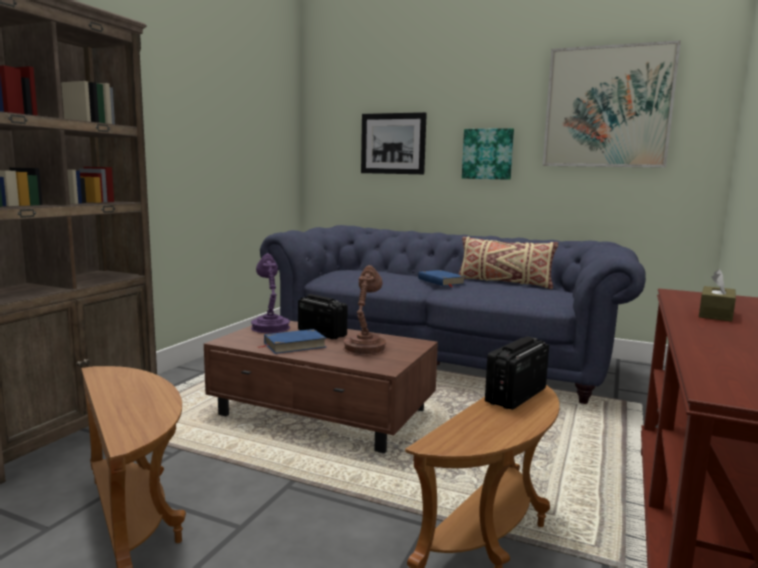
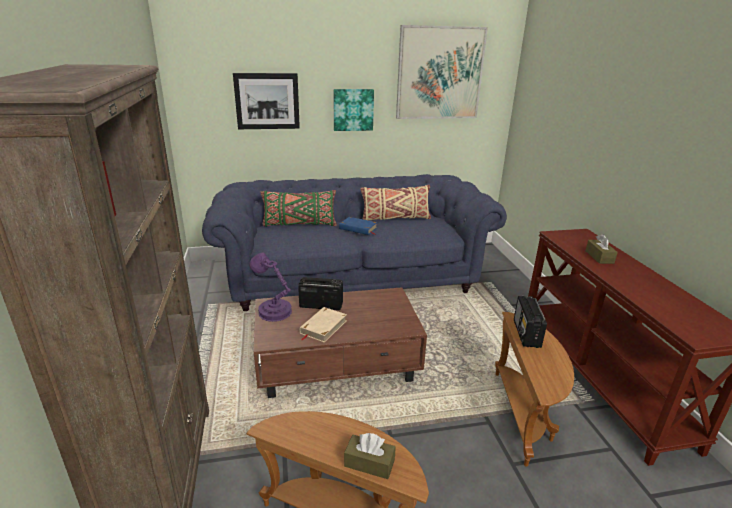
camera: 35 degrees left, 15 degrees up
(123, 415) = (369, 463): none -> brown tissue box
(294, 345) = (323, 327): blue book -> beige book
(365, 347) = (370, 311): brown table lamp -> none
(383, 272) = (299, 224): none -> green pillow

